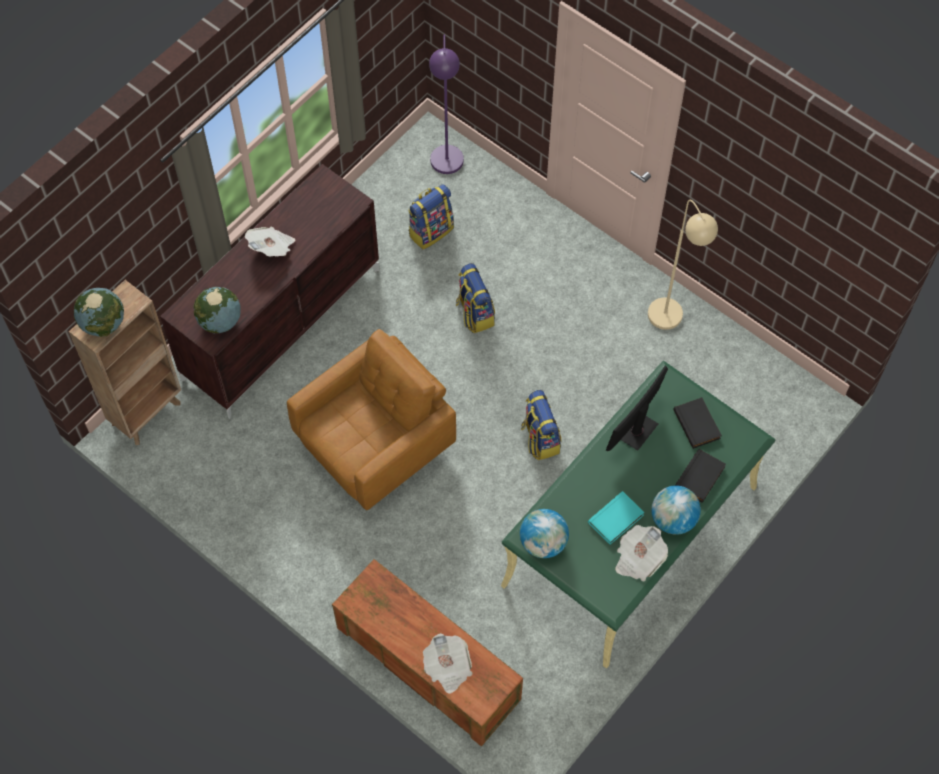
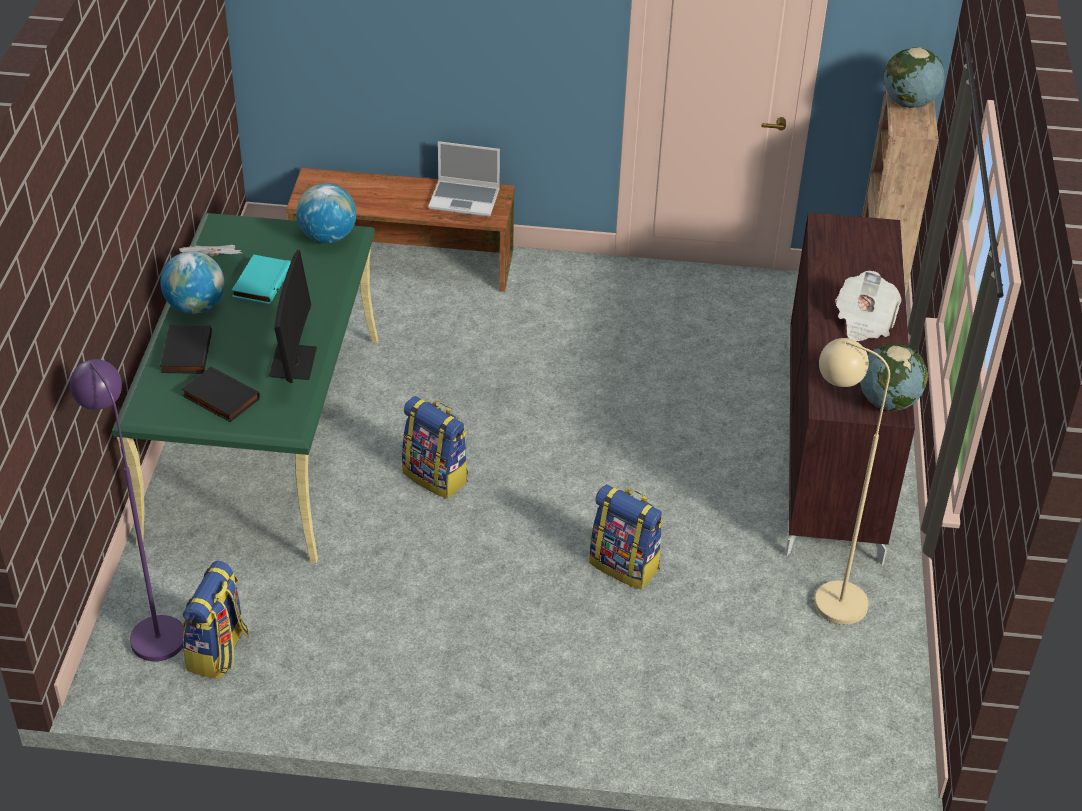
camera: 145 degrees right, 20 degrees down
(220, 321) = (835, 240): globe -> globe (887, 401)
(376, 445) = (614, 391): brown armchair -> none
(380, 608) = (465, 199): none -> laptop
(430, 230) = (770, 633): backpack -> backpack (218, 652)
(447, 169) = (828, 724): purple floor lamp -> purple floor lamp (150, 629)
(447, 667) = (364, 188): newspaper -> none
(670, 323) = (361, 677): beige floor lamp -> beige floor lamp (825, 598)

